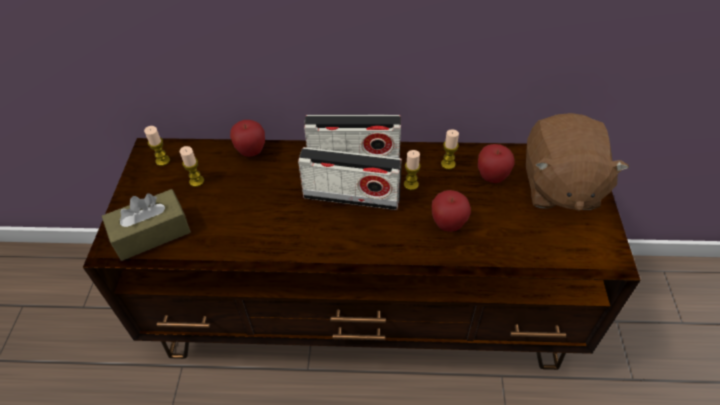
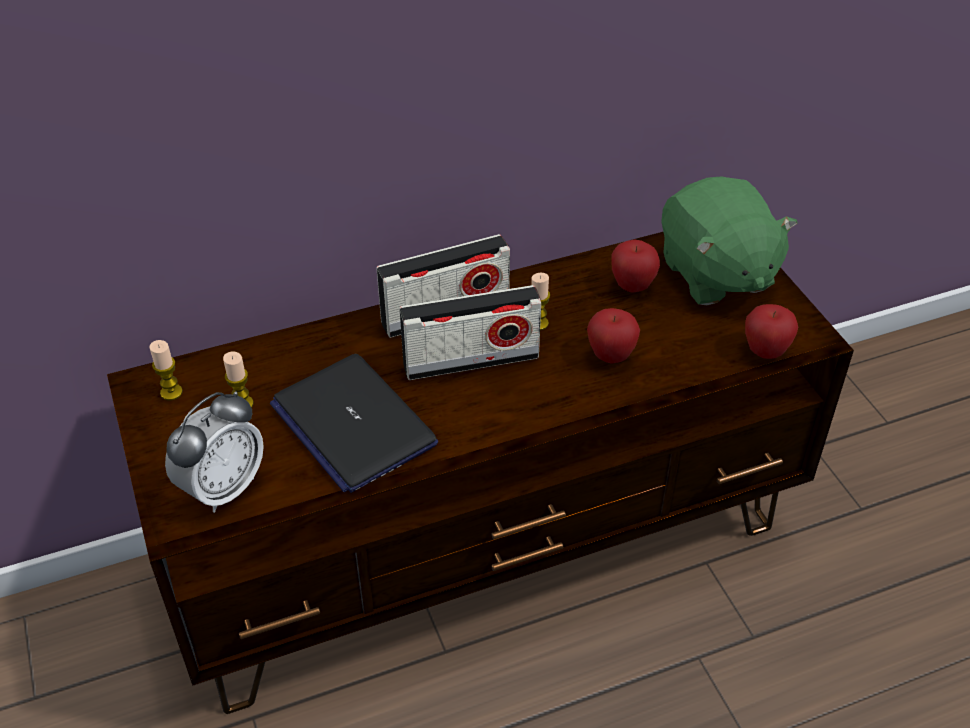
camera: 25 degrees left, 5 degrees down
(151, 233) = (223, 488): brown tissue box -> alarm clock
(251, 151) = (296, 344): apple -> apple (765, 351)
(252, 217) = (352, 424): none -> laptop
(448, 164) = (570, 285): candle -> none
(559, 186) = (715, 274): brown plush toy -> green plush toy

